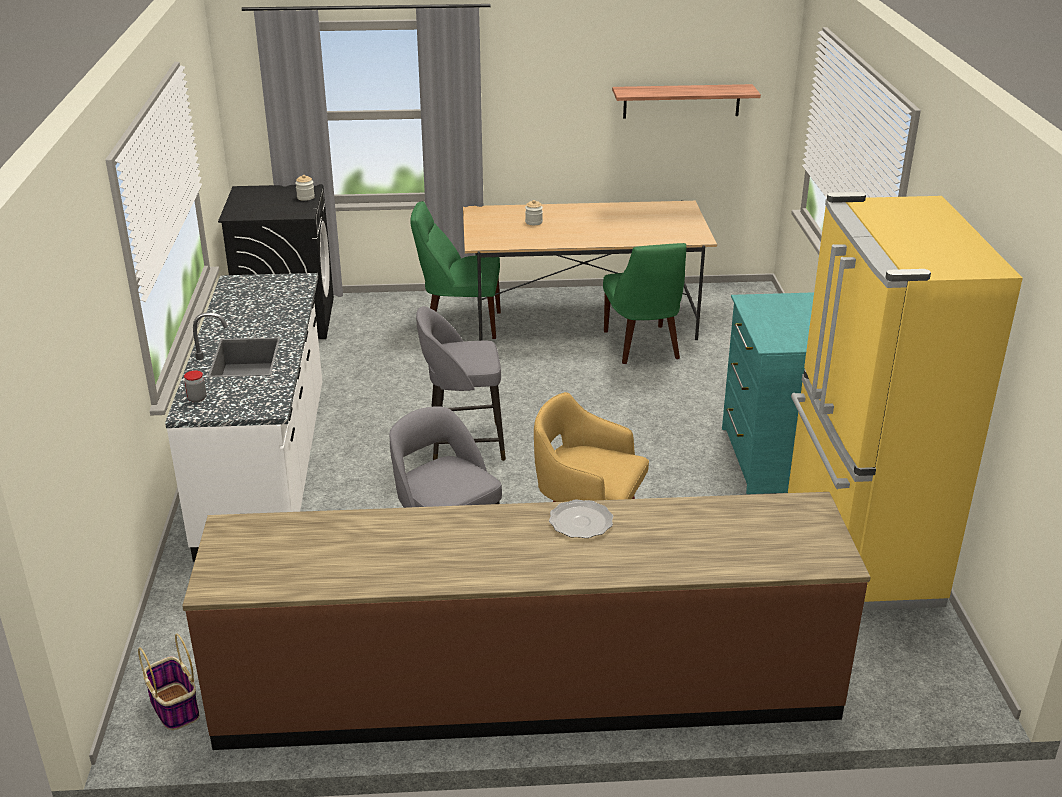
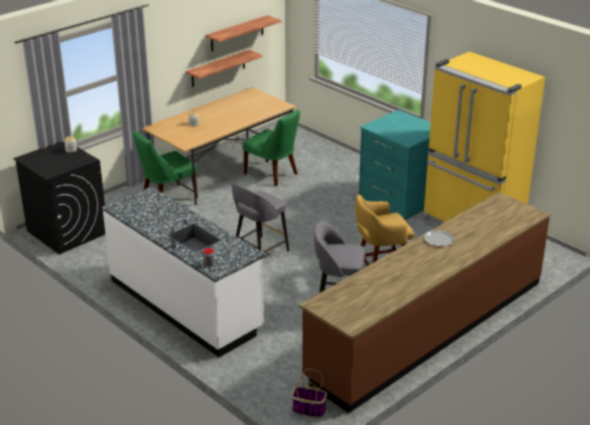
camera: 40 degrees left, 0 degrees up
(634, 152) = (218, 68): none -> shelf

